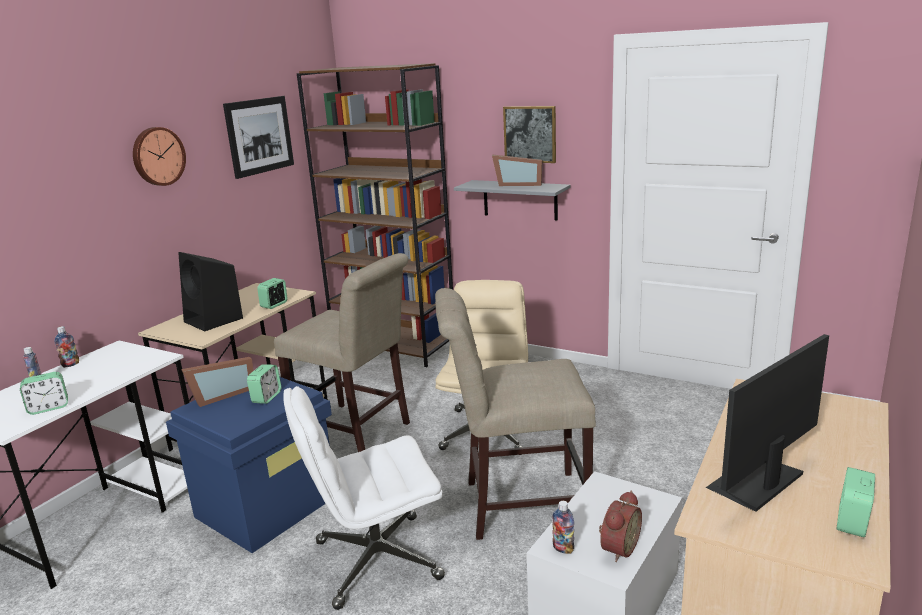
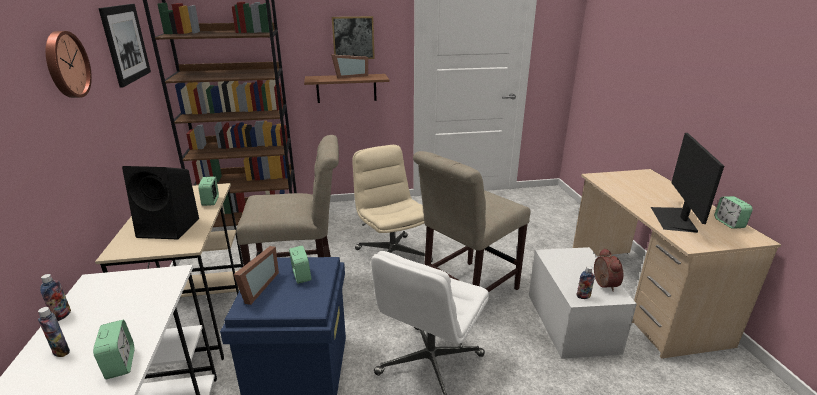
camera: 40 degrees left, 5 degrees up
(48, 408) = (120, 364): alarm clock -> alarm clock turned 45 degrees counterclockwise
(520, 200) = (346, 88): grey shelf -> brown shelf

